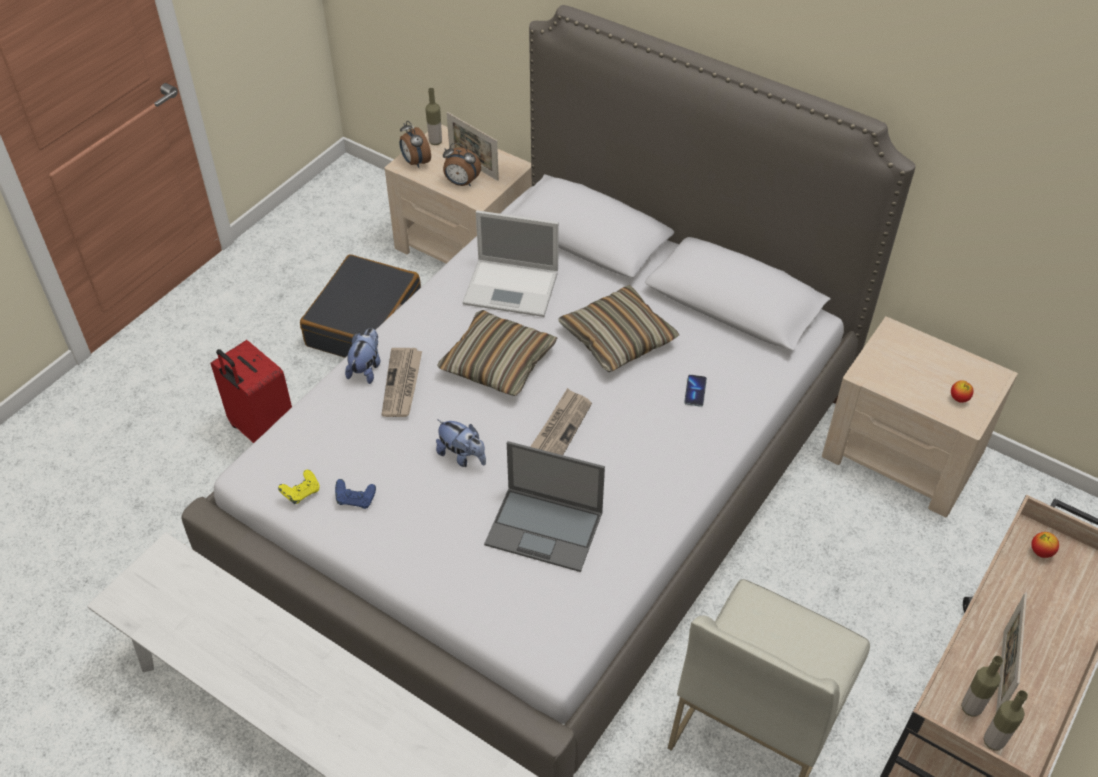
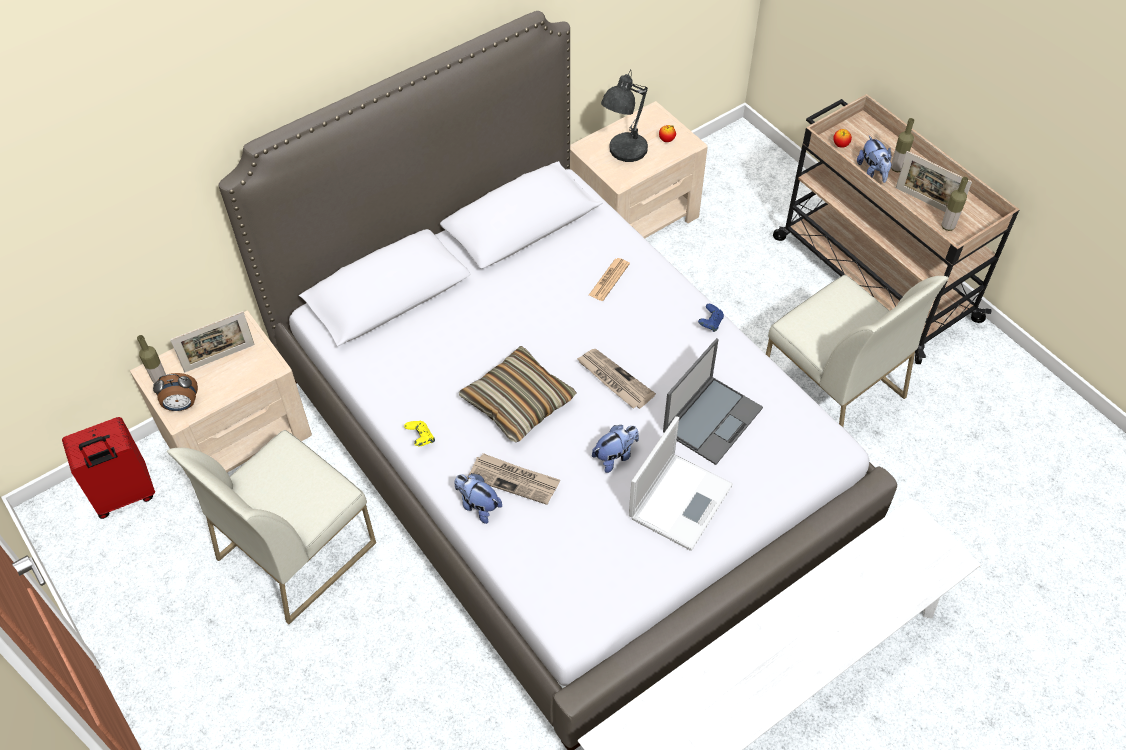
camera: 70 degrees left, 5 degrees up
(262, 431) = (398, 676): red suitcase -> red suitcase (125, 496)
(301, 493) = (612, 590): yellow game controller -> yellow game controller (420, 438)
(355, 500) = (635, 548): blue game controller -> blue game controller (710, 323)
(365, 323) = (296, 549): black suitcase -> white chair
(461, 183) = (239, 375): alarm clock -> none
(513, 288) = (429, 366): laptop -> laptop (681, 499)
(618, 338) = (527, 310): pillow -> none
(695, 391) = (609, 280): phone -> newspaper
(912, 366) = (624, 151): none -> grey table lamp
(993, 741) = (973, 226): bottle -> bottle (897, 168)
(1016, 598) = (873, 171): none -> plush toy

